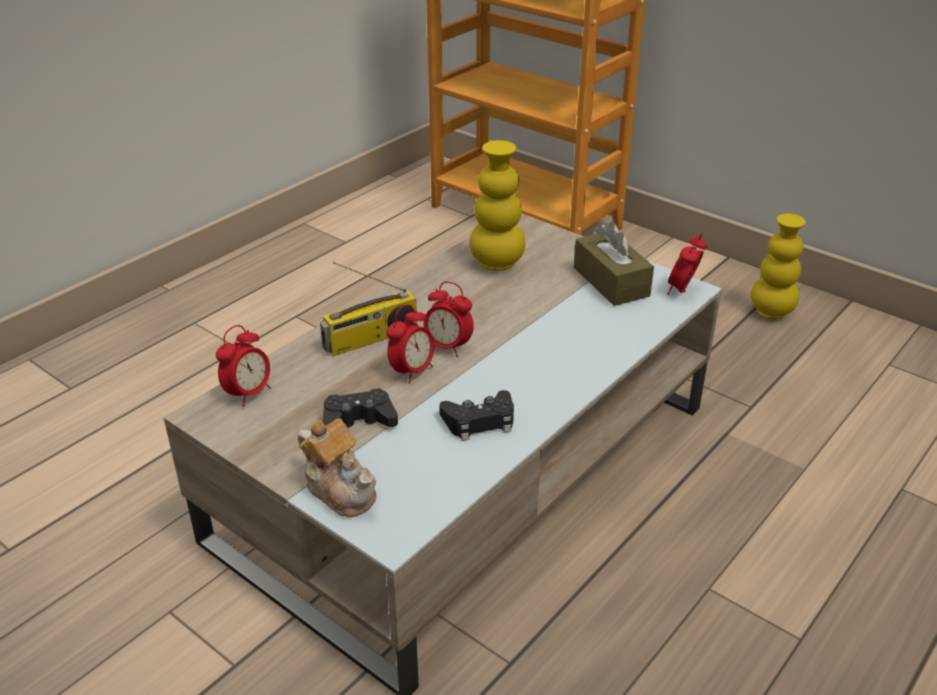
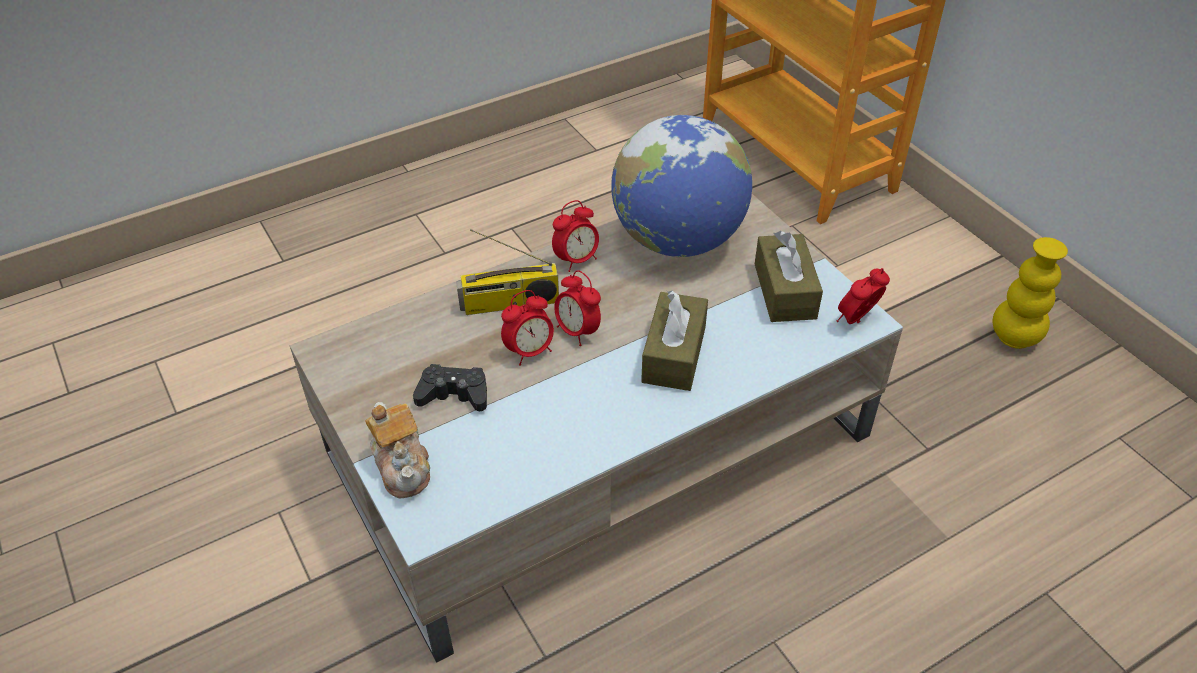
camera: 20 degrees right, 10 degrees up
(248, 393) = (371, 338): alarm clock -> alarm clock (576, 260)
(479, 421) = (564, 426): black game controller -> none
(497, 263) = (678, 240): yellow vase -> globe
(545, 346) = (674, 354): none -> brown tissue box

